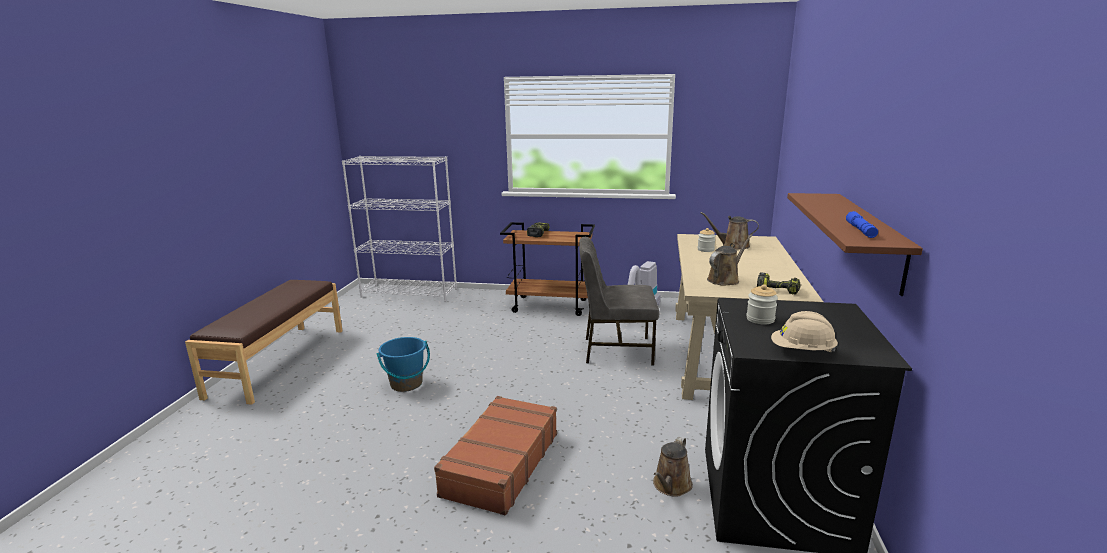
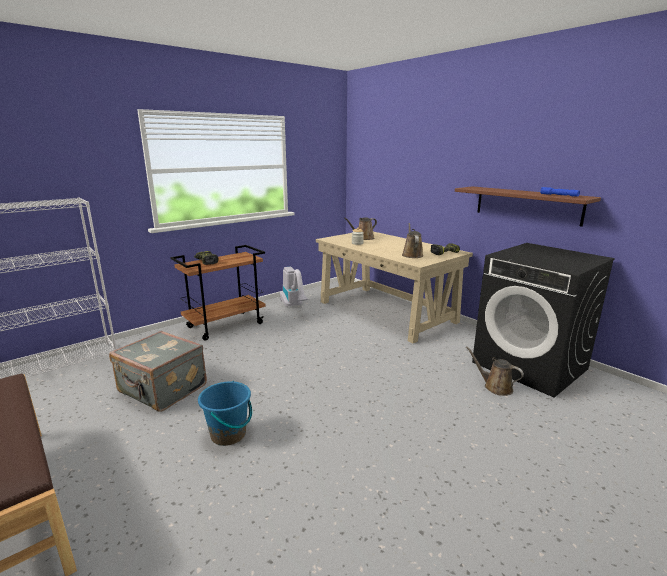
camera: 50 degrees left, 0 degrees up
(428, 335) = (162, 390): none -> grey suitcase
(500, 464) = (411, 436): brown suitcase -> none
(616, 350) = (328, 334): grey chair -> none
(671, 486) = (495, 387): brown watering can -> brown watering can turned 150 degrees clockwise
(760, 319) = (529, 258): jar -> none
(802, 351) = (581, 264): beige hard hat -> none

